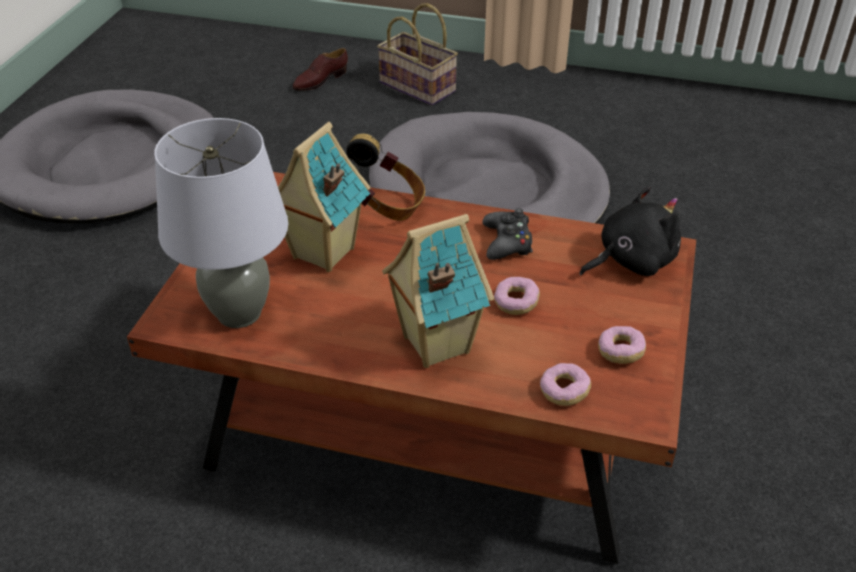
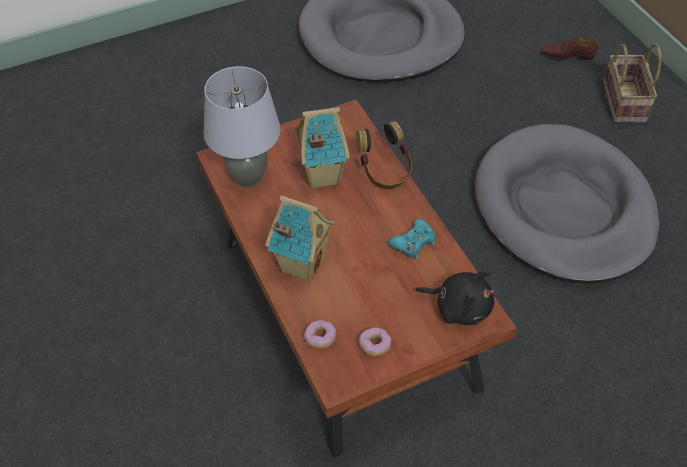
camera: 50 degrees right, 10 degrees up
(507, 242) = (413, 243): black game controller -> turquoise game controller
(516, 303) = (367, 277): donut -> none

